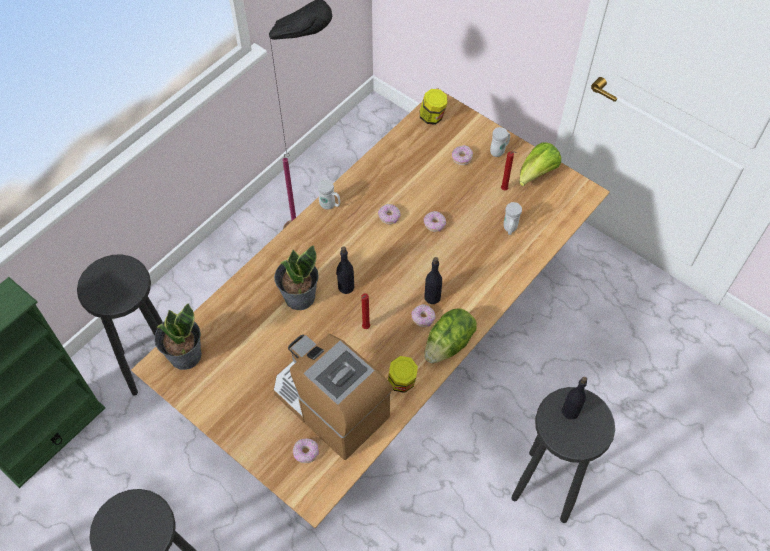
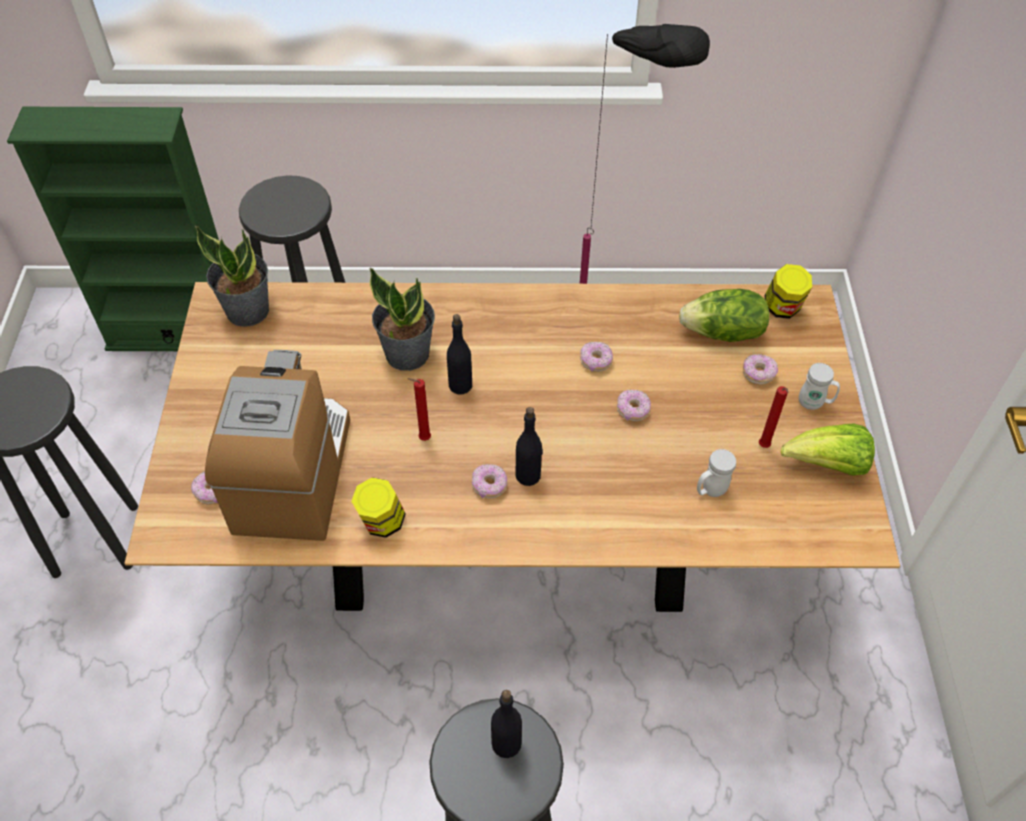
camera: 50 degrees right, 5 degrees down
(330, 206) = (553, 300): white mug -> none
(449, 344) = (478, 536): lettuce -> lettuce (723, 333)

